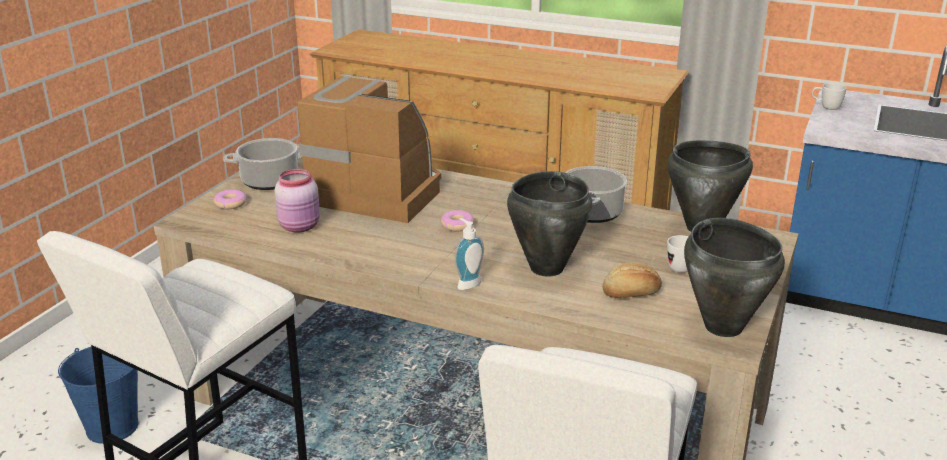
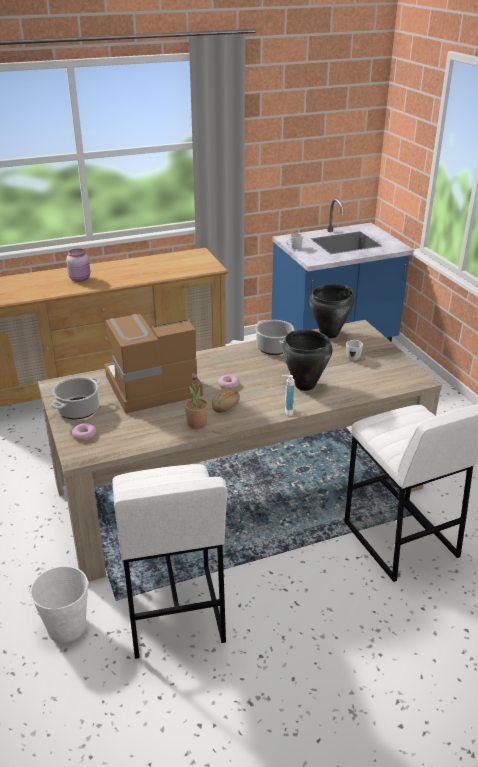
camera: 45 degrees left, 5 degrees up
(112, 427) = (66, 627): blue bucket -> white bucket
(301, 226) = (152, 426): pink jar -> pink jar (80, 278)
(346, 245) = (197, 423): none -> potted plant
(632, 293) = (355, 379): bread -> bread (226, 406)
(723, 326) = (408, 375): black cooking pot -> none

